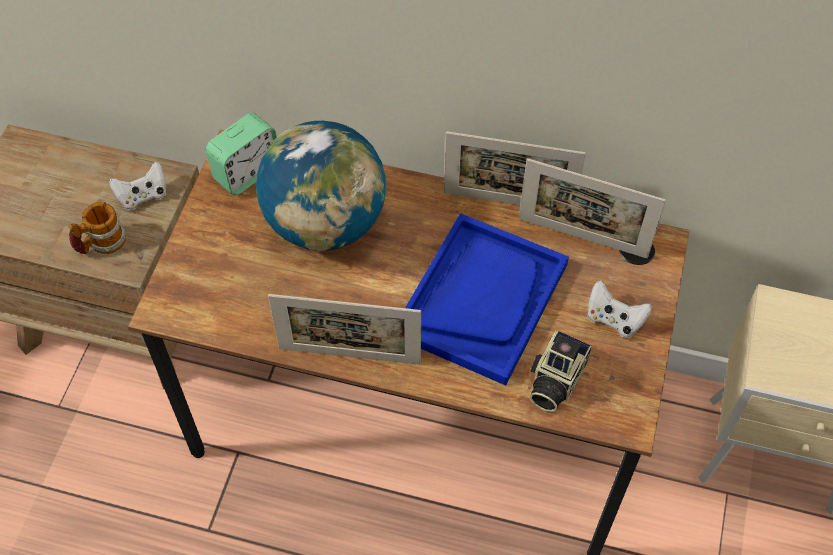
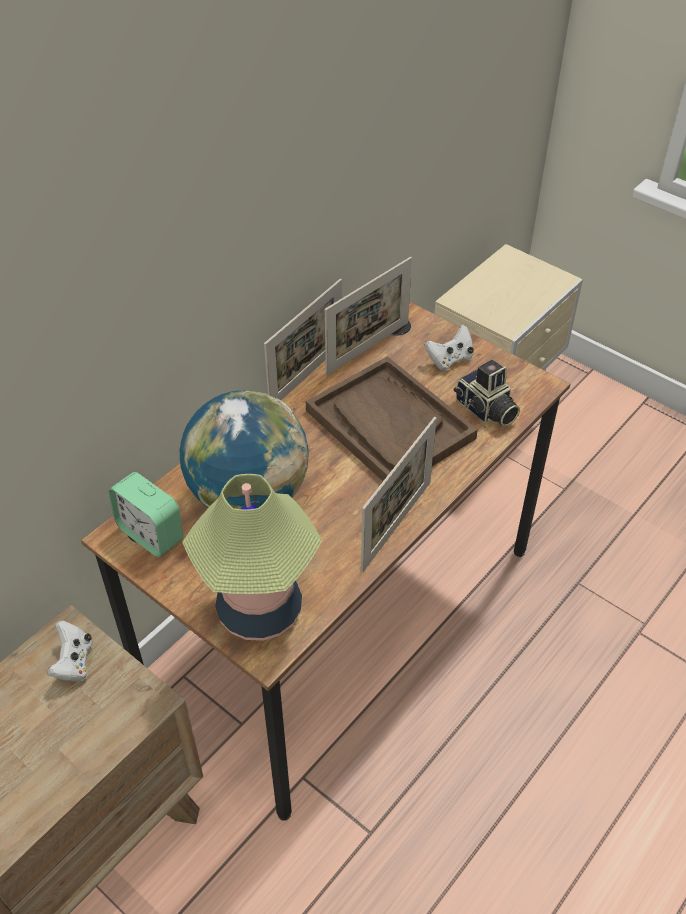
camera: 65 degrees left, 10 degrees down
(101, 244) = (107, 720): mug -> none
(204, 286) = (260, 609): none -> table lamp
(247, 172) = (151, 534): alarm clock -> alarm clock turned 150 degrees clockwise
(481, 299) = (389, 424): blue tray -> brown tray

